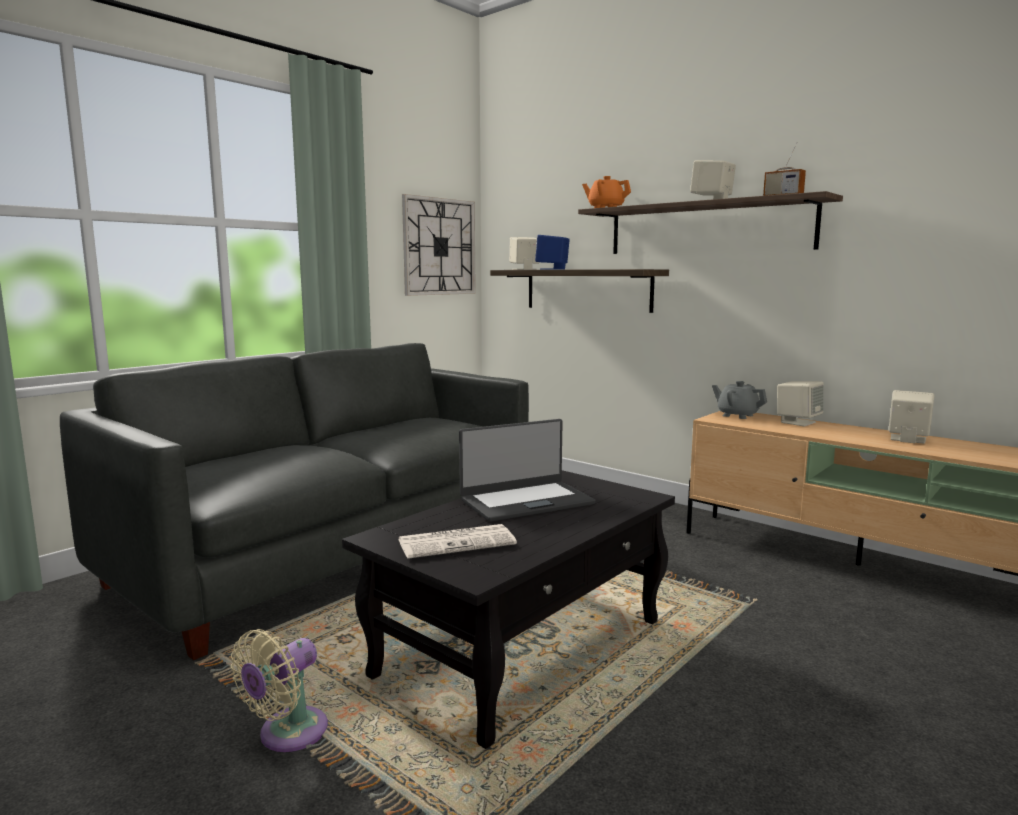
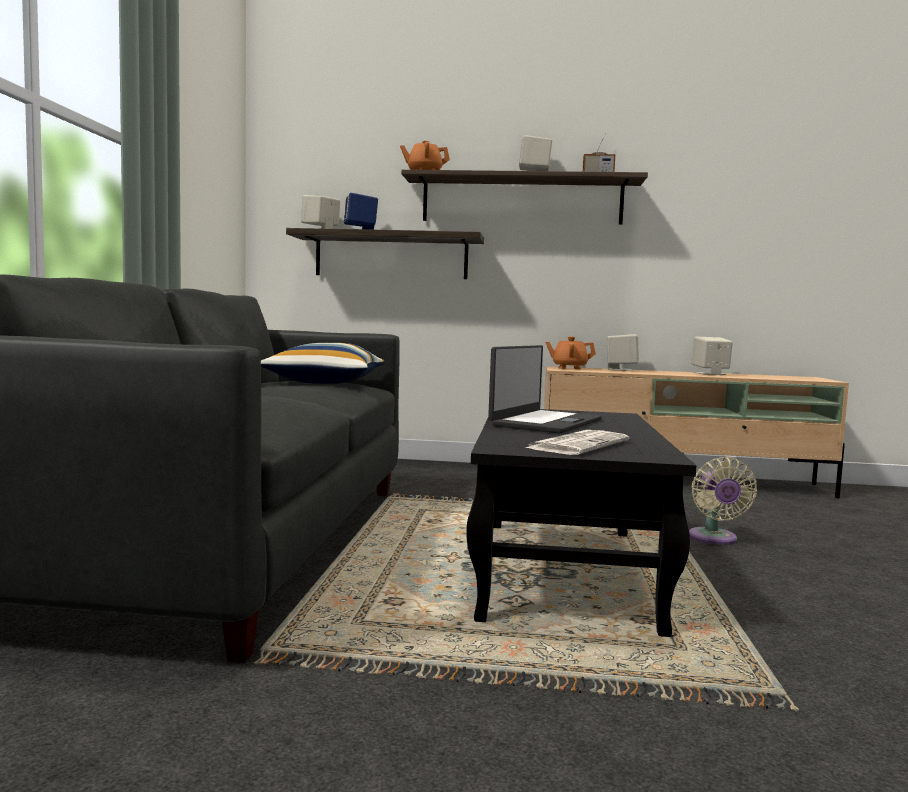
camera: 35 degrees left, 5 degrees down
(287, 734) = (487, 683): beige fan -> beige fan (714, 539)
(439, 247) = (218, 196): wall clock -> none
(443, 425) = (324, 382): none -> pillow
(737, 415) = (569, 368): grey teapot -> orange teapot

